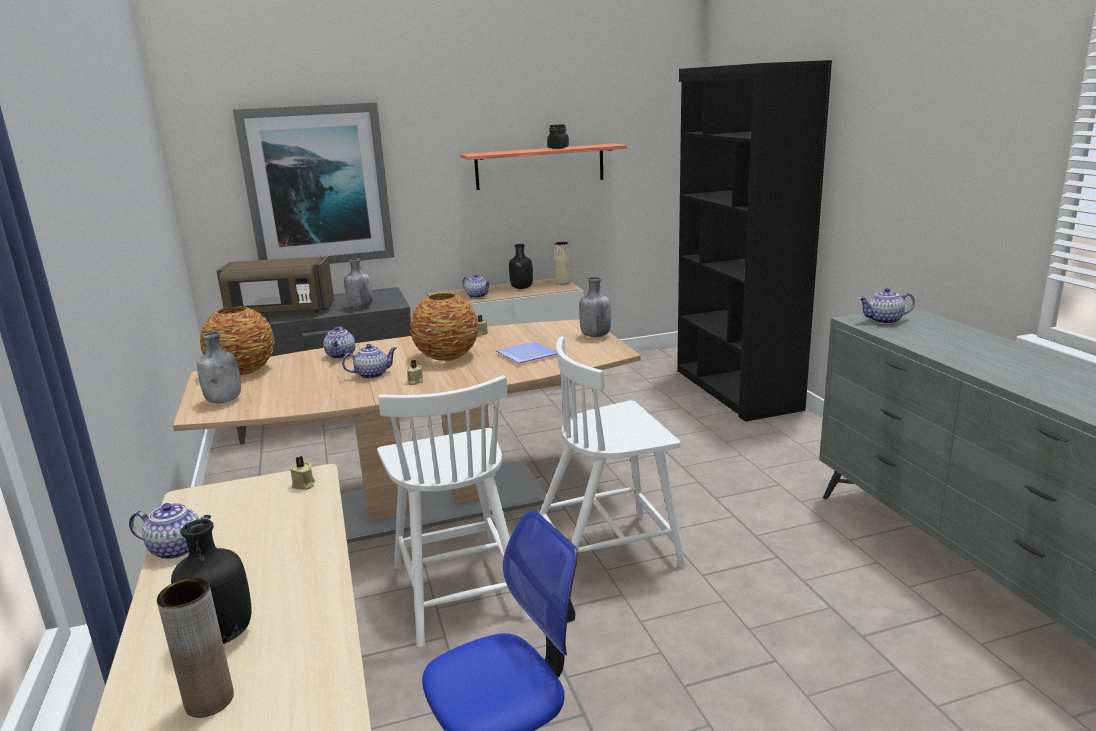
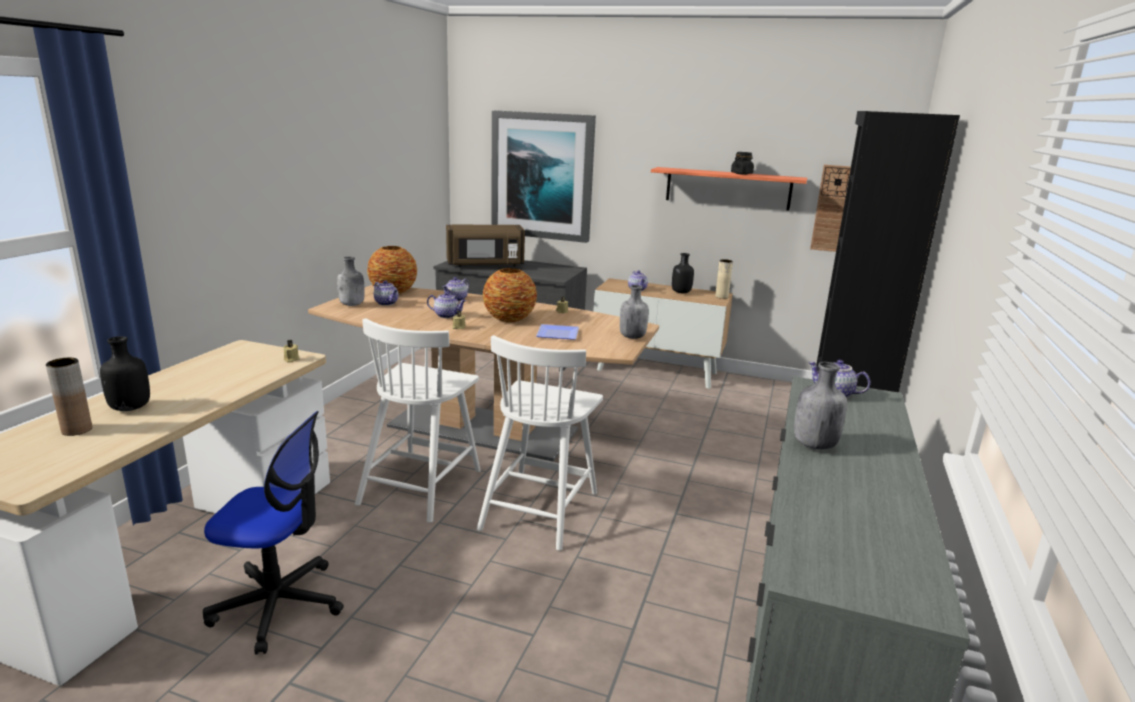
camera: 35 degrees right, 0 degrees up
(178, 549) = (191, 366): teapot -> teapot (387, 303)
(280, 312) = (485, 265): brown microwave -> brown microwave turned 45 degrees counterclockwise
(360, 307) = (535, 274): grey bottle -> grey bottle (813, 444)
(607, 551) = (540, 509): white chair -> white chair turned 90 degrees counterclockwise
(641, 171) = (833, 208): none -> wall clock

